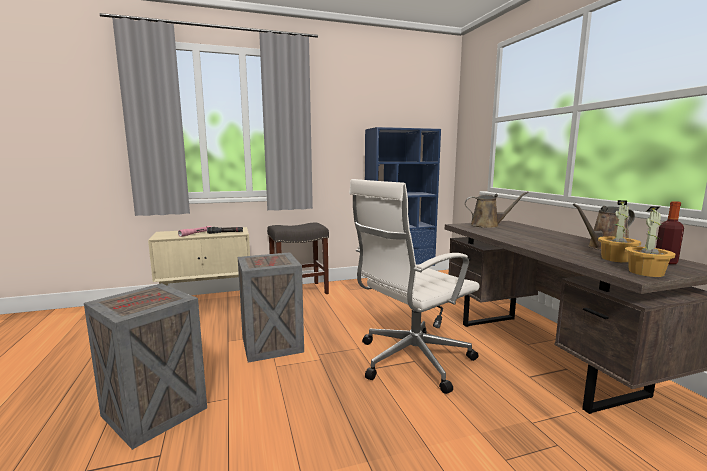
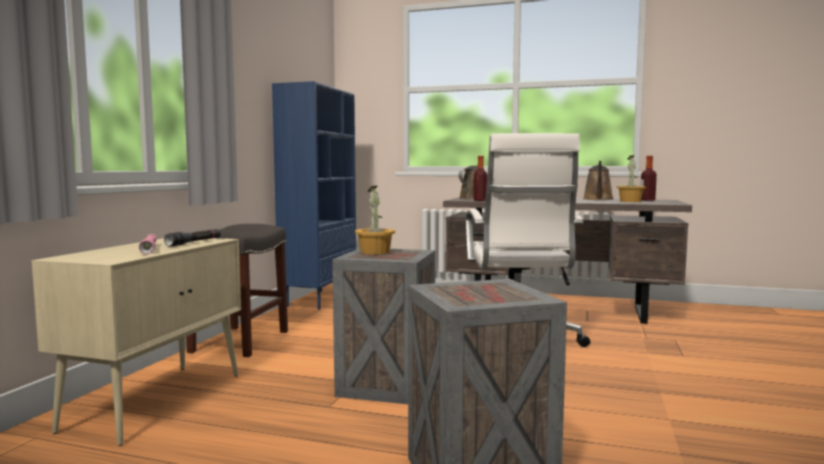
camera: 55 degrees left, 5 degrees down
(471, 228) = (480, 200): none -> bottle
(646, 272) = (668, 203): potted plant -> potted plant (375, 252)

